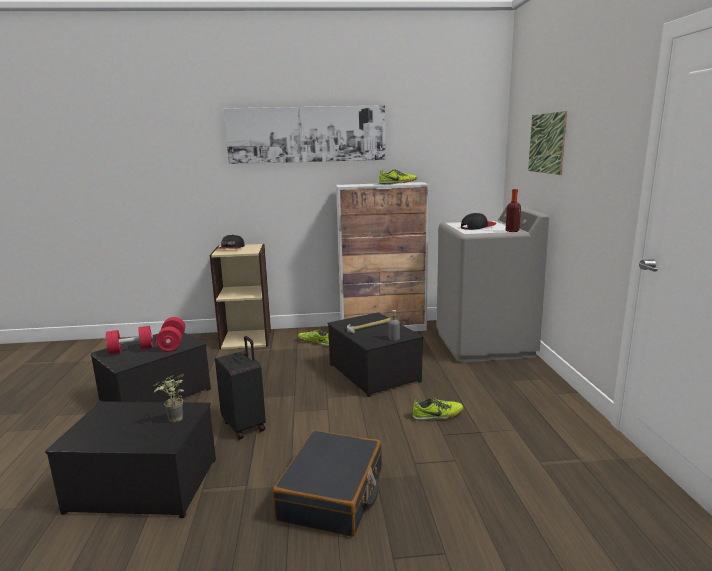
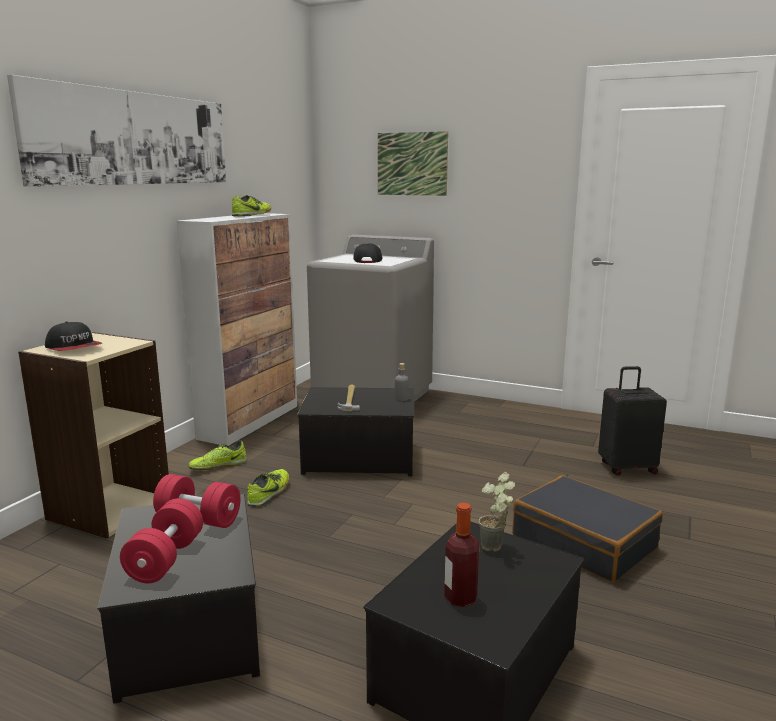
camera: 60 degrees left, 0 degrees up
(245, 425) = (394, 564): black suitcase -> black suitcase (627, 467)
(437, 416) = (487, 457): shoe -> shoe (269, 493)
(512, 231) = (410, 258): bottle -> bottle (460, 598)

